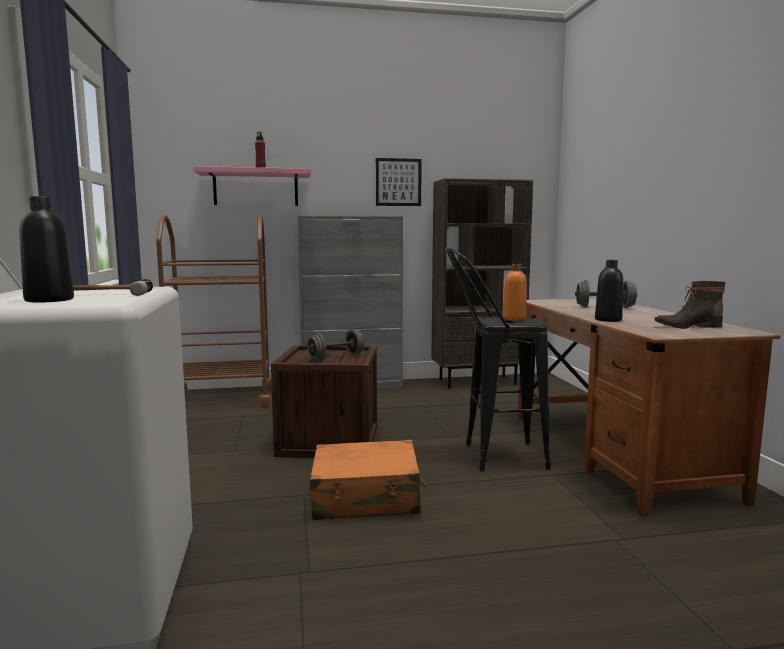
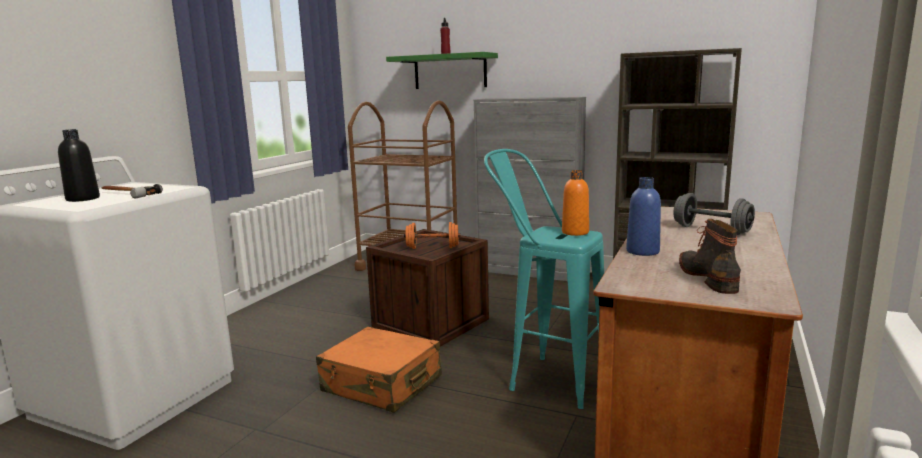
camera: 35 degrees right, 5 degrees up
(256, 188) = (450, 71): pink shelf -> green shelf
(336, 358) = (432, 248): grey dumbbell -> orange dumbbell
(398, 182) = (589, 57): picture -> none
(491, 457) = (544, 378): black stool -> turquoise stool
(608, 320) = (642, 251): black bottle -> blue bottle
(687, 326) = (709, 277): boot -> boot turned 60 degrees clockwise

